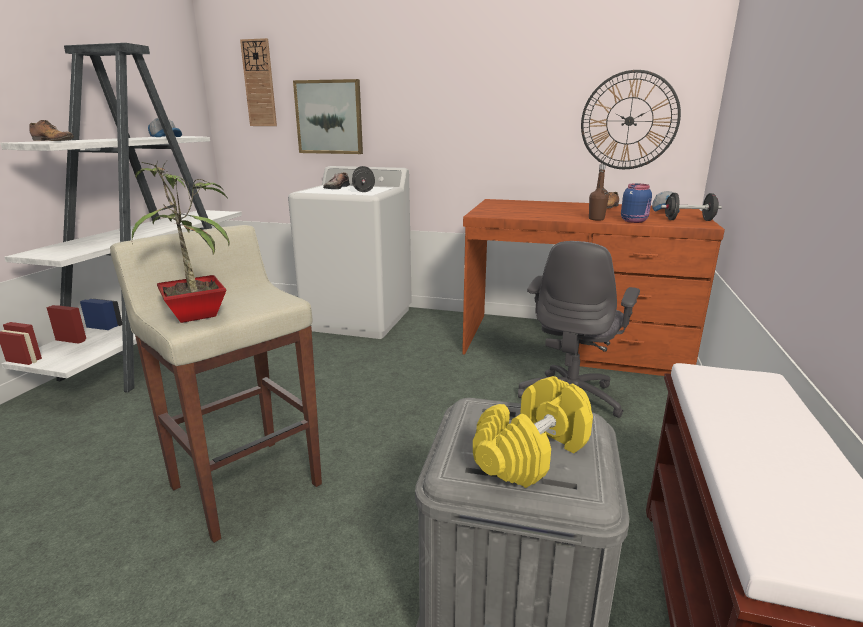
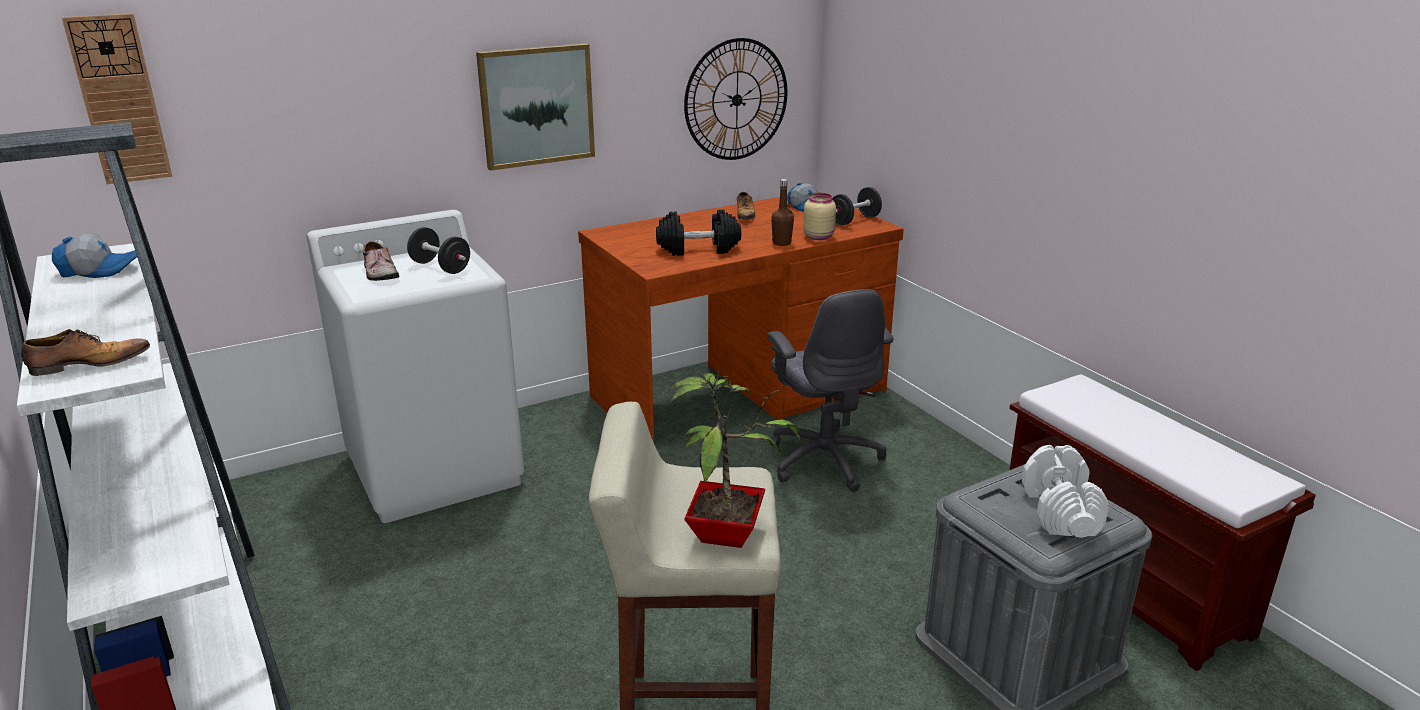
camera: 45 degrees left, 5 degrees up
(329, 117) = (291, 145): picture -> picture (536, 105)
(531, 212) = (698, 249): none -> black dumbbell
(532, 452) = (1059, 511): yellow dumbbell -> white dumbbell
(634, 221) = (819, 236): blue jar -> beige jar

